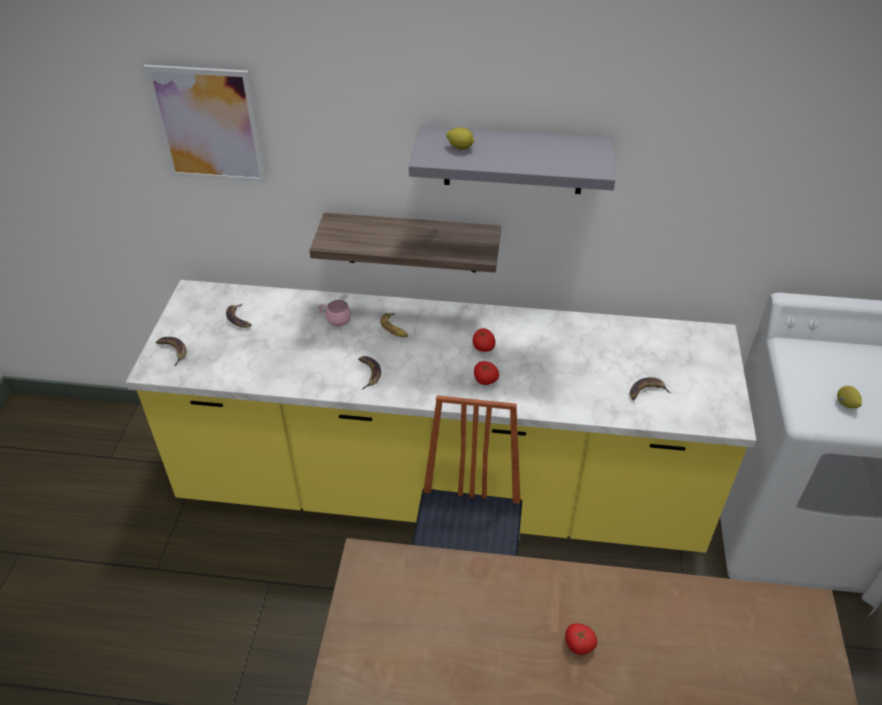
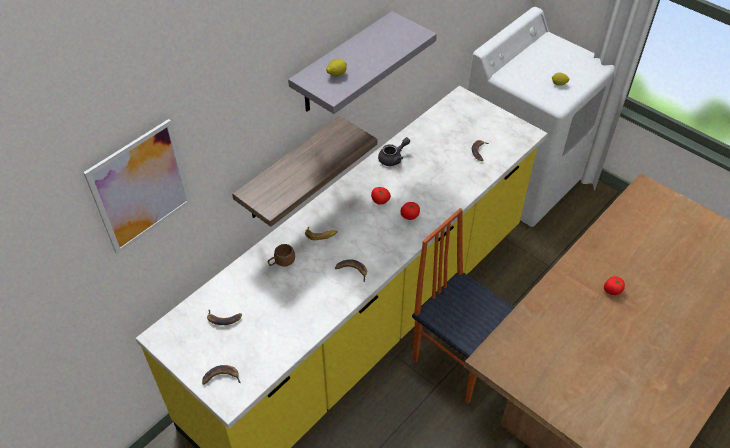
camera: 55 degrees left, 5 degrees up
(335, 320) = (281, 263): pink mug -> brown mug
(555, 327) = (393, 158): none -> grey teapot

